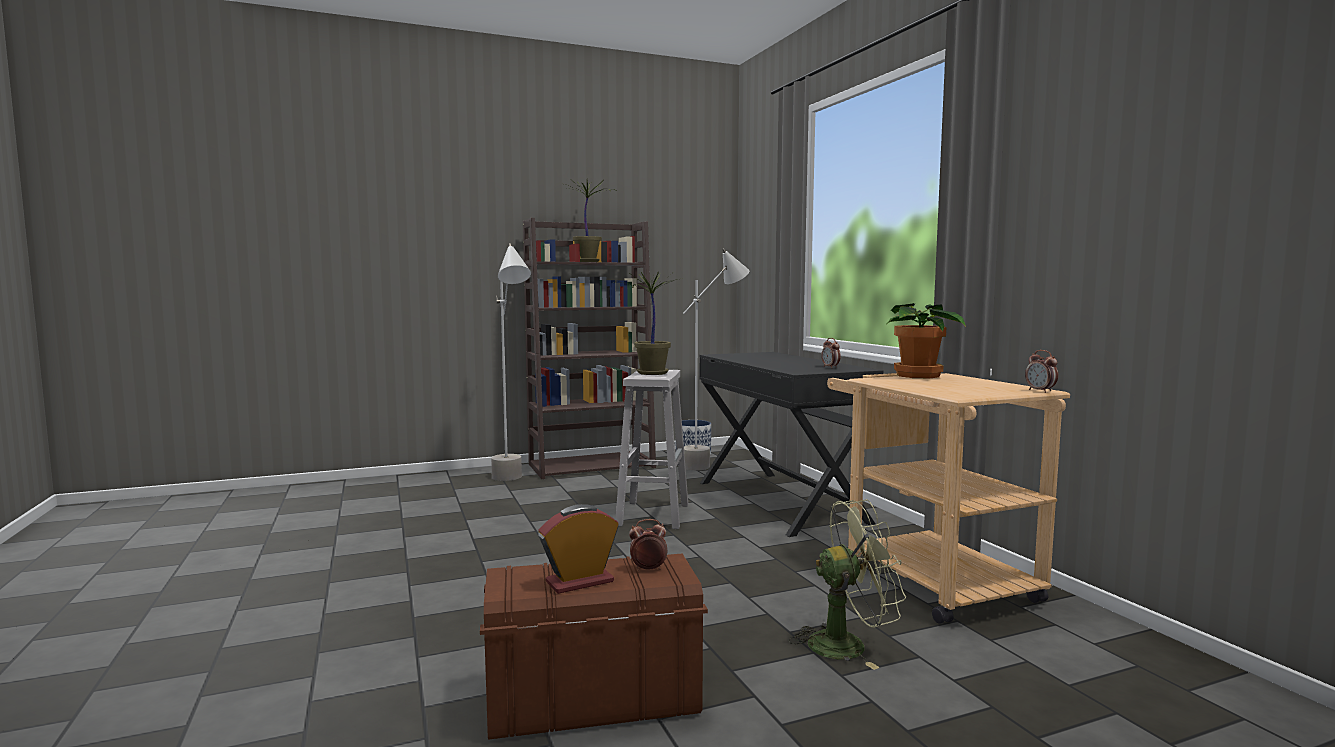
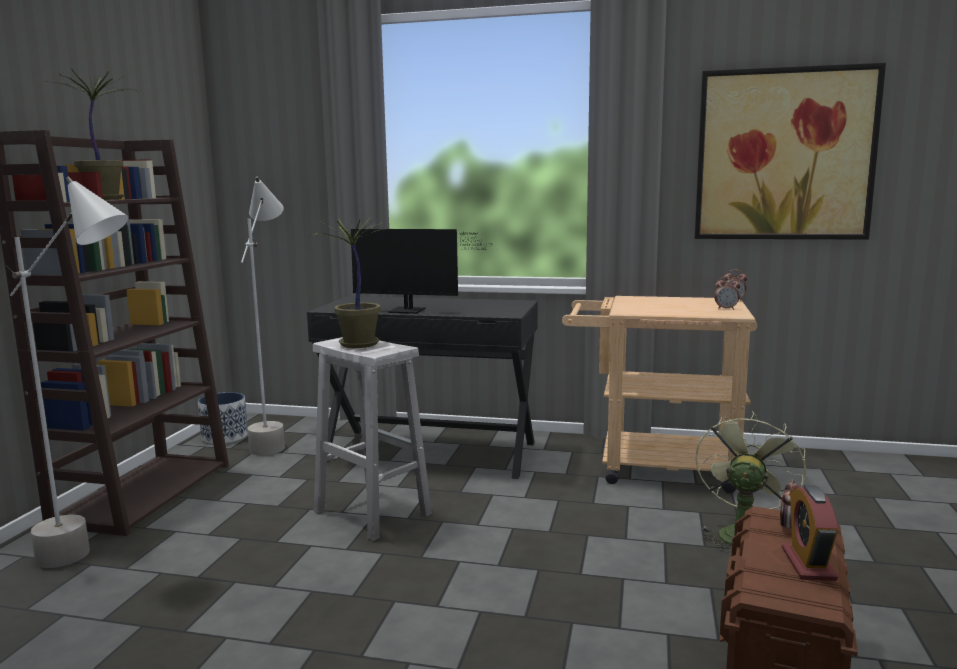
camera: 55 degrees left, 5 degrees up
(754, 362) = (412, 311): none -> monitor
(830, 367) = (496, 305): alarm clock -> alarm clock (726, 309)
(919, 376) = (632, 301): potted plant -> none
(1165, 194) = (784, 155): none -> picture

